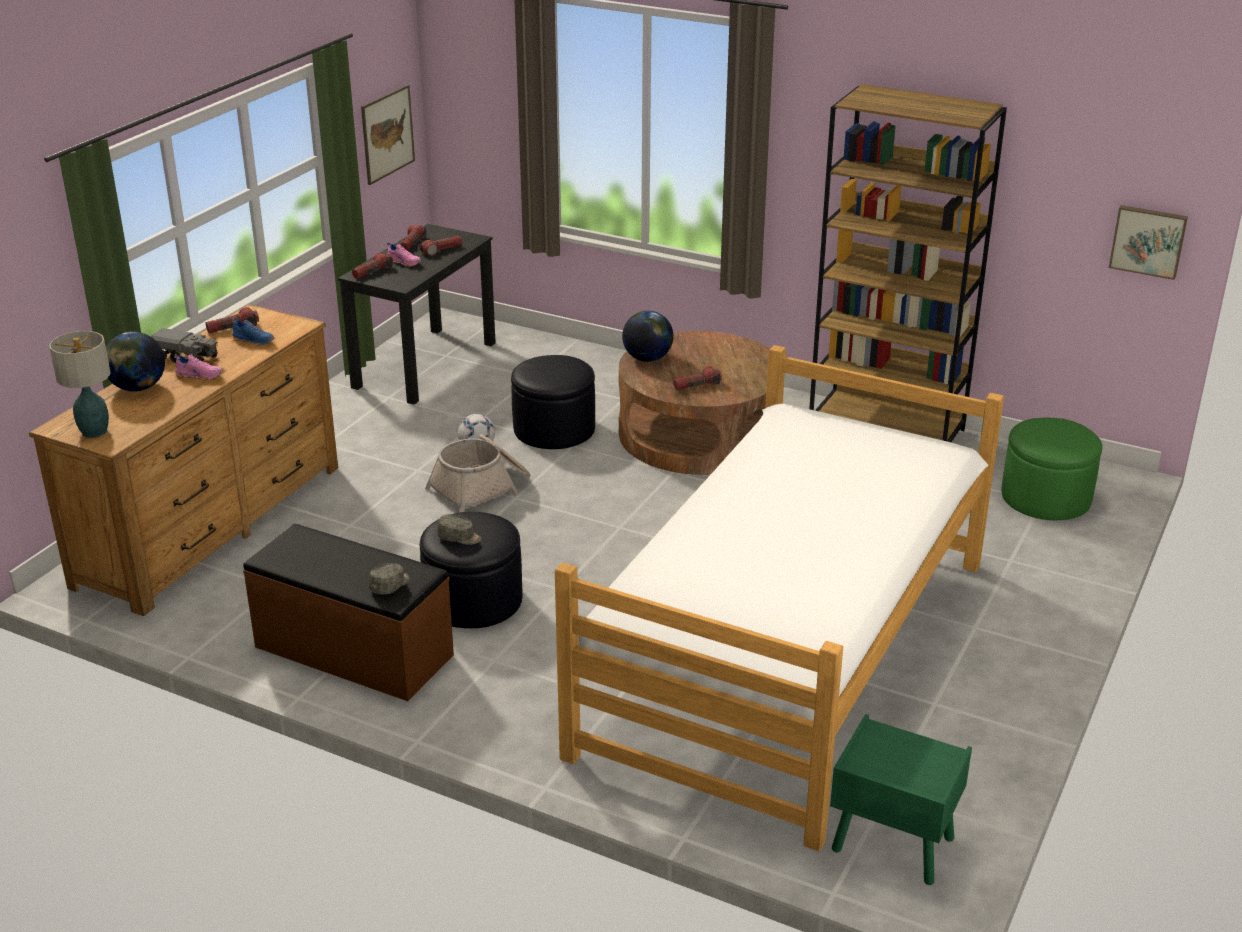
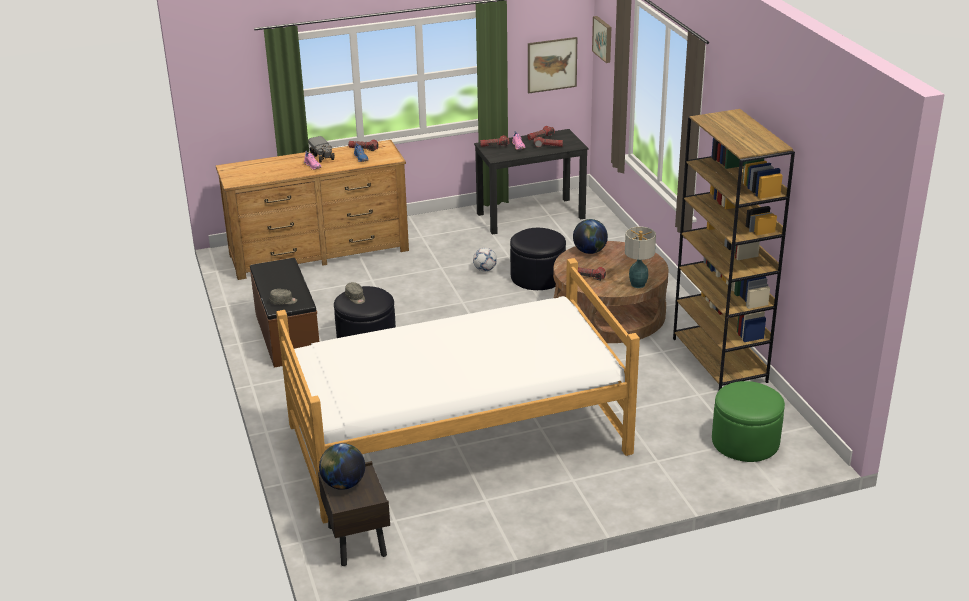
camera: 45 degrees right, 0 degrees up
(94, 432) = (236, 175): table lamp -> table lamp (638, 284)
(138, 388) = (282, 162): globe -> globe (343, 484)
(482, 488) = (455, 290): basket -> none
(891, 844) = (356, 541): green nightstand -> brown nightstand
(1148, 241) = (851, 282): picture -> picture (603, 39)

